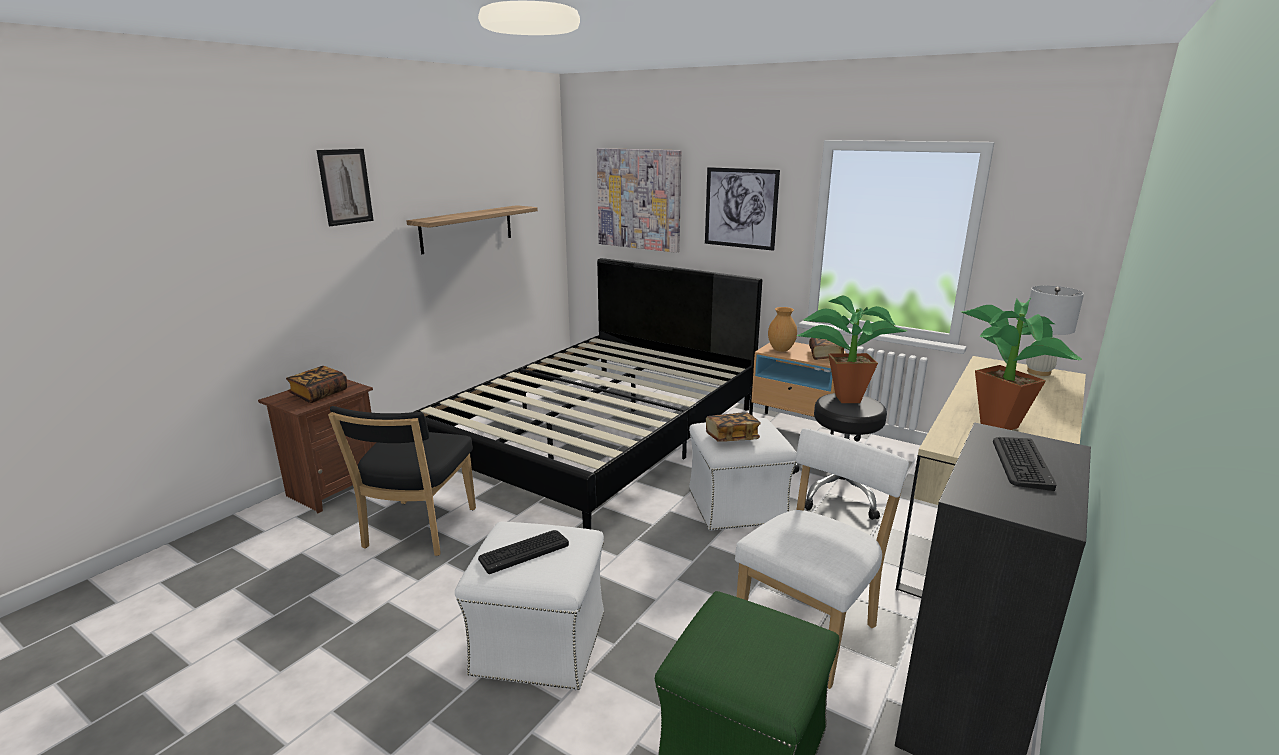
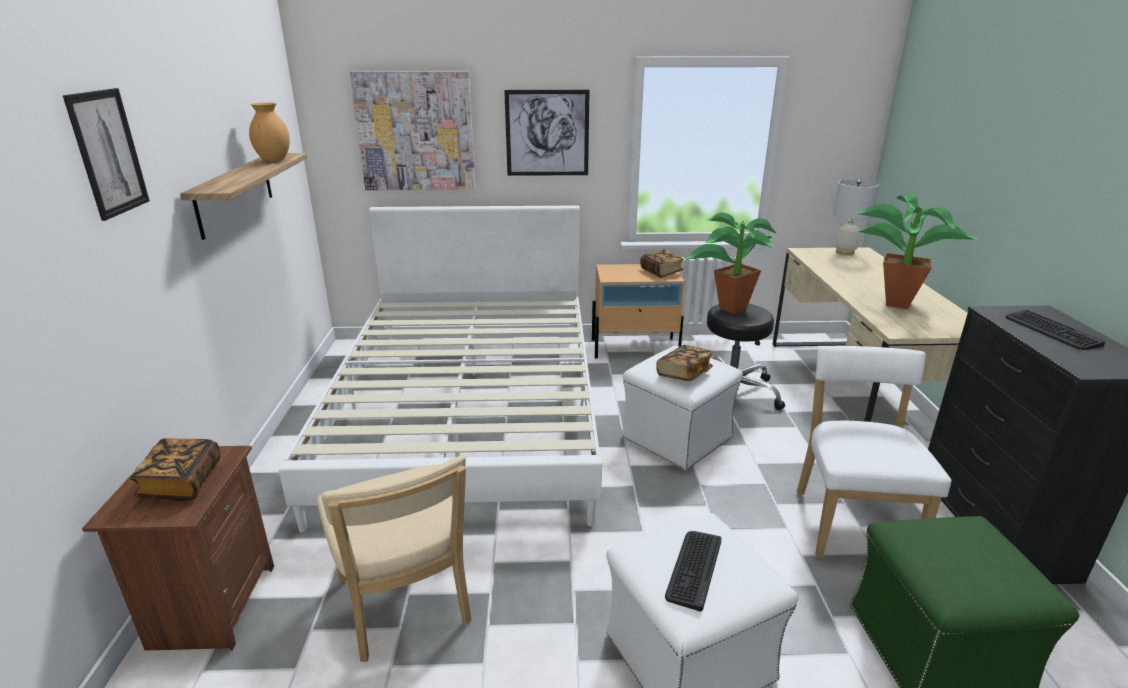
camera: 35 degrees left, 5 degrees up
(417, 531) = (405, 606): black chair -> beige chair
(599, 435) = (470, 412): black bed -> white bed
(781, 350) = (619, 274): brown vase -> brown vase (274, 160)

